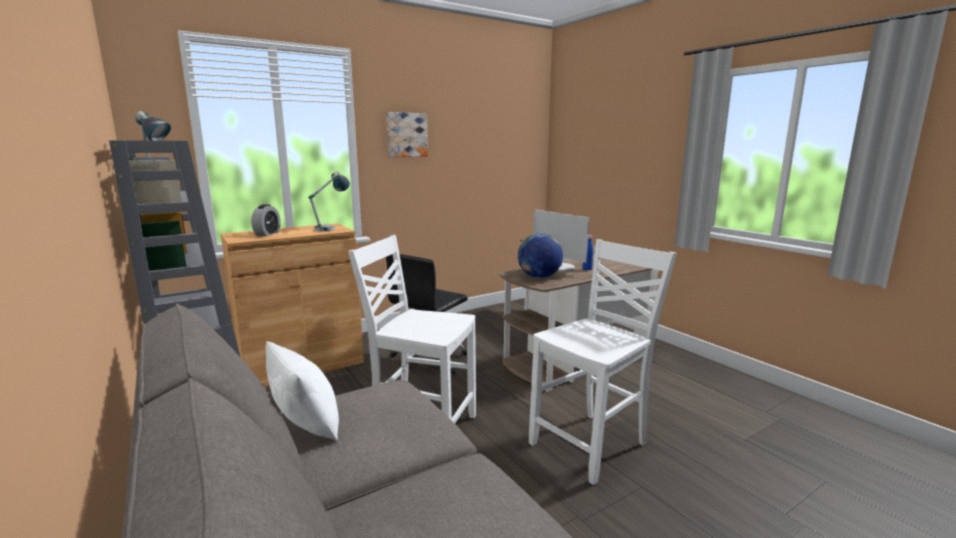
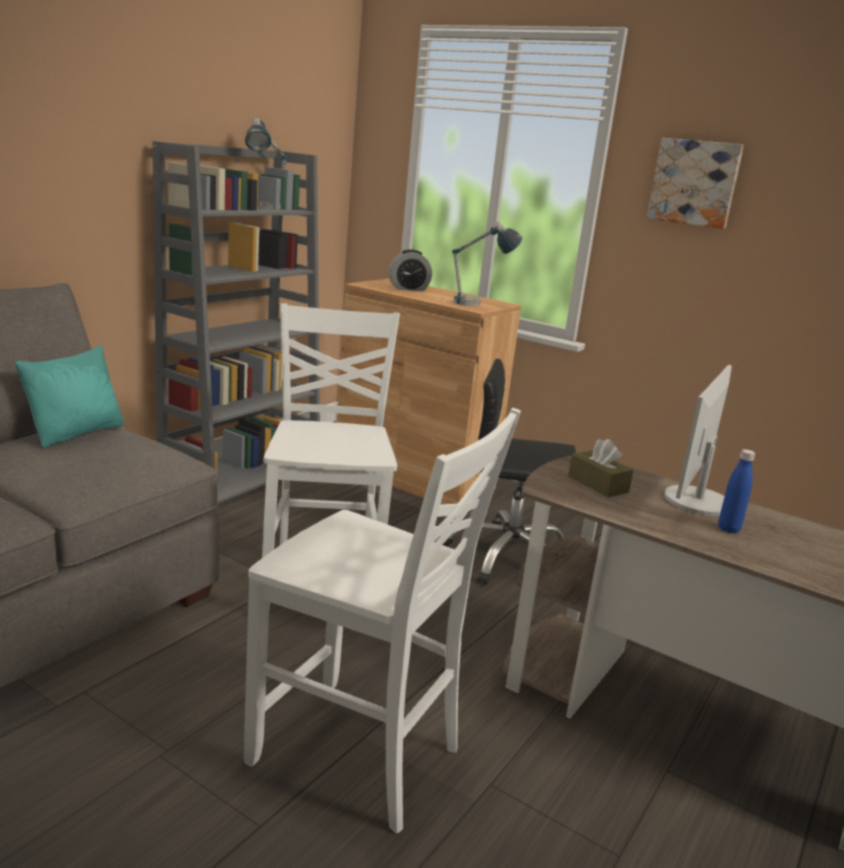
camera: 65 degrees right, 5 degrees up
(306, 424) = (76, 433): white pillow -> turquoise pillow
(539, 277) = (598, 484): globe -> brown tissue box

